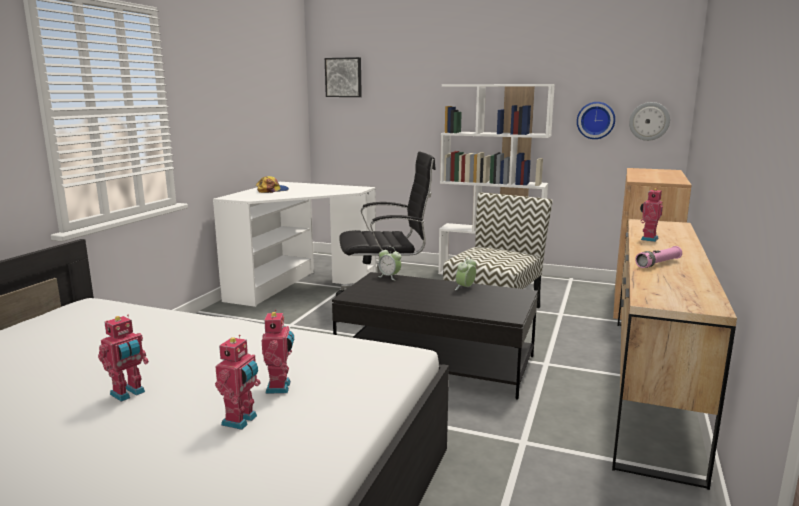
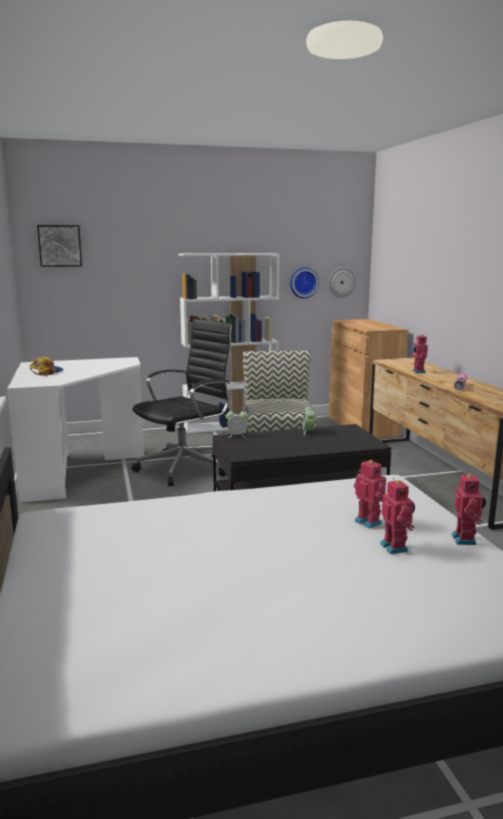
camera: 35 degrees left, 0 degrees up
(128, 394) = (283, 560): toy robot -> toy robot (465, 539)

